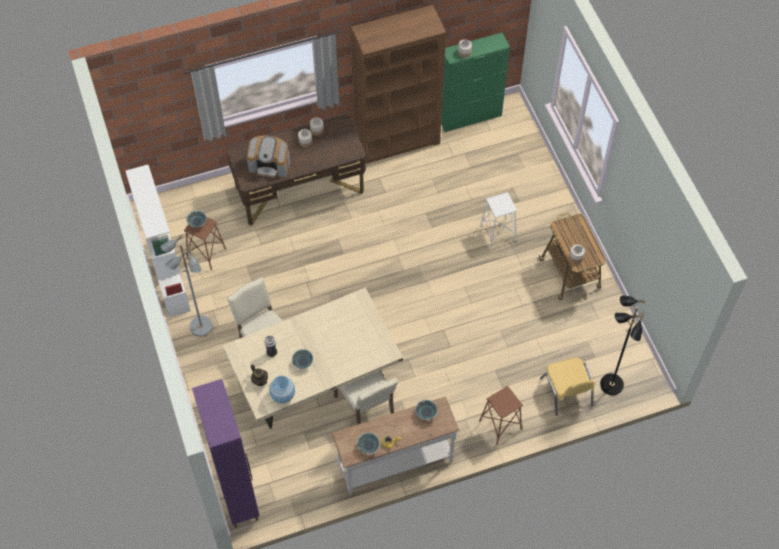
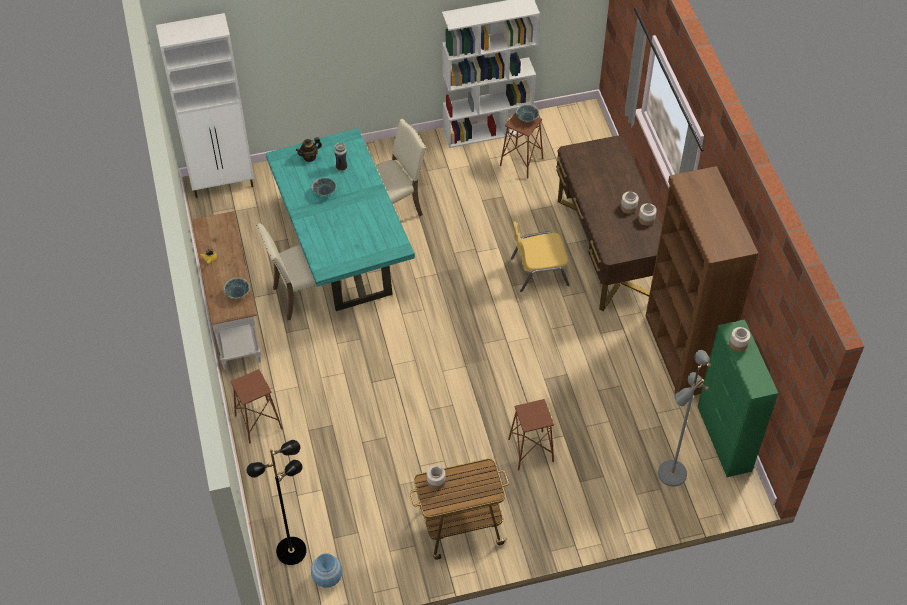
camera: 95 degrees right, 5 degrees down
(200, 327) = (427, 156): grey floor lamp -> grey floor lamp (671, 473)
(238, 497) = (223, 183): purple cabinet -> white cabinet
(270, 164) = (595, 173): coffee machine -> none
(283, 395) = (288, 175): blue vase -> blue vase (328, 578)
(316, 383) = (343, 252): beige dining table -> turquoise dining table
(368, 446) = (209, 240): bowl -> none
(498, 233) = (530, 450): white stool -> brown stool
(566, 392) = (289, 498): yellow chair -> yellow chair (538, 271)

